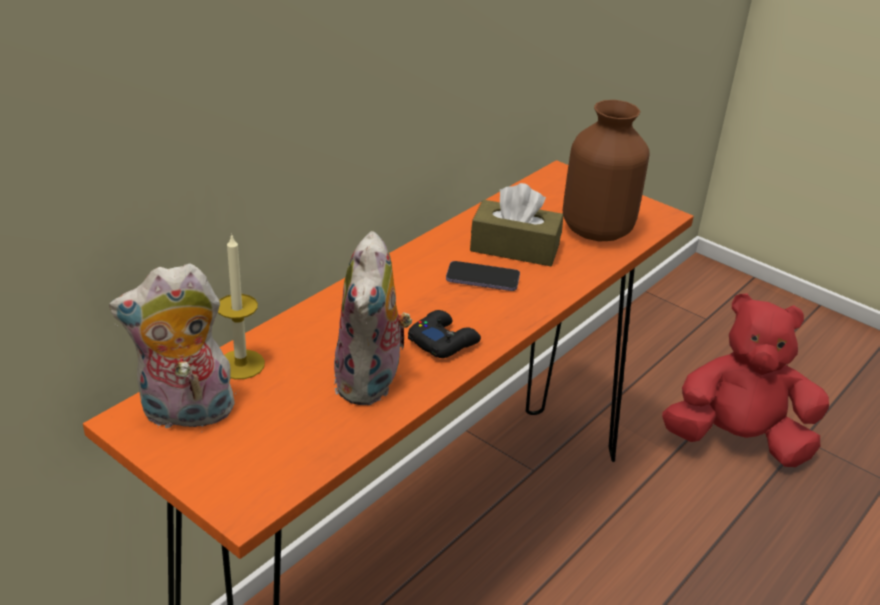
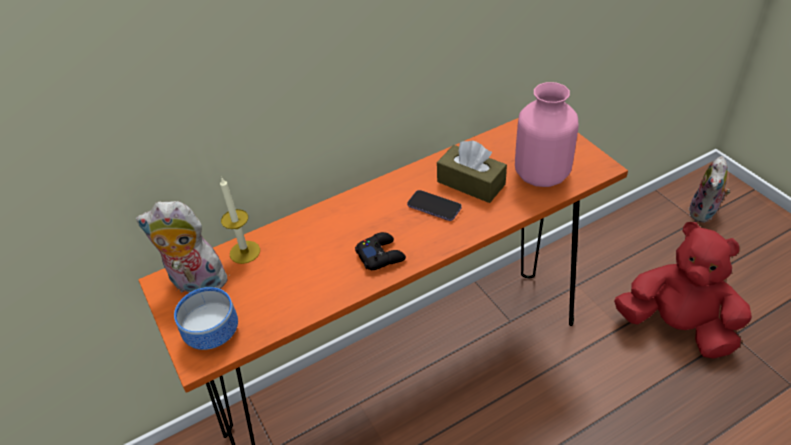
camera: 25 degrees right, 10 degrees up
(246, 468) = (212, 331): none -> bowl
(371, 383) = (317, 281): plush toy -> plush toy (704, 213)
(595, 230) = (540, 175): brown vase -> pink vase

